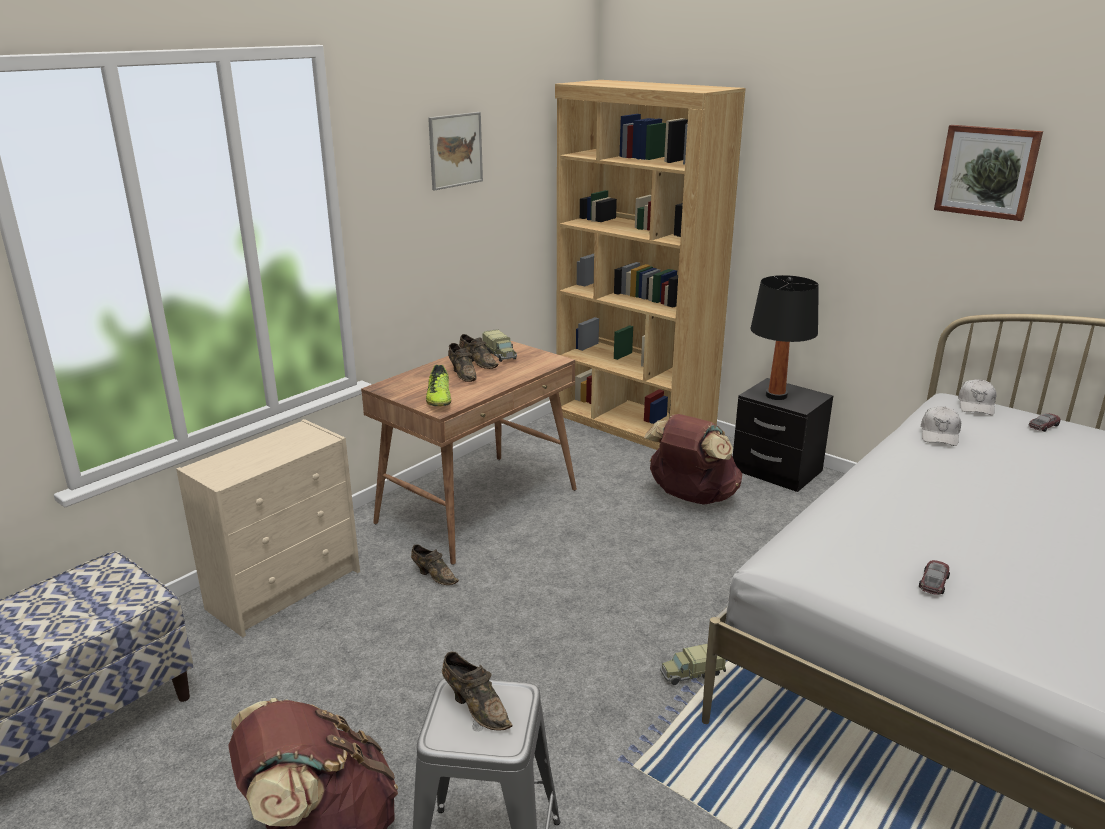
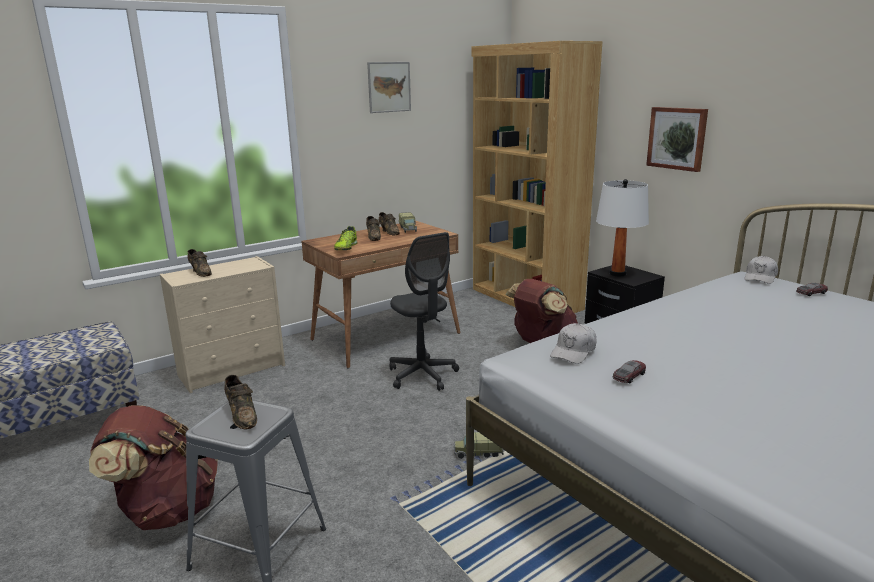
camera: 15 degrees right, 5 degrees down
(434, 575) = (331, 373): brown shoe -> brown shoe (200, 272)
(560, 563) = (422, 375): none -> grey office chair
(776, 395) = (617, 273): black table lamp -> white table lamp
(939, 434) = (712, 292): white cap -> white cap (573, 352)
(987, 171) = (776, 88): picture -> picture (677, 138)

